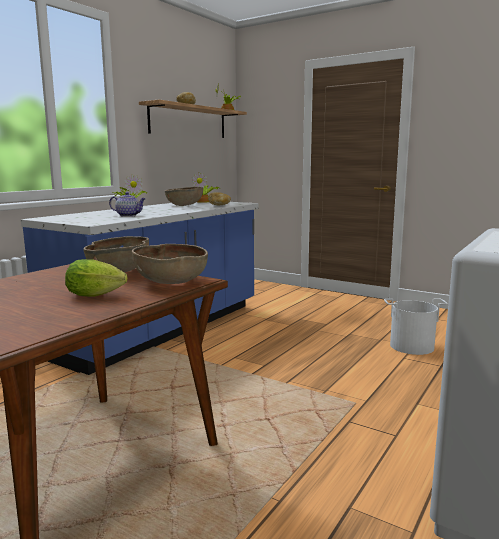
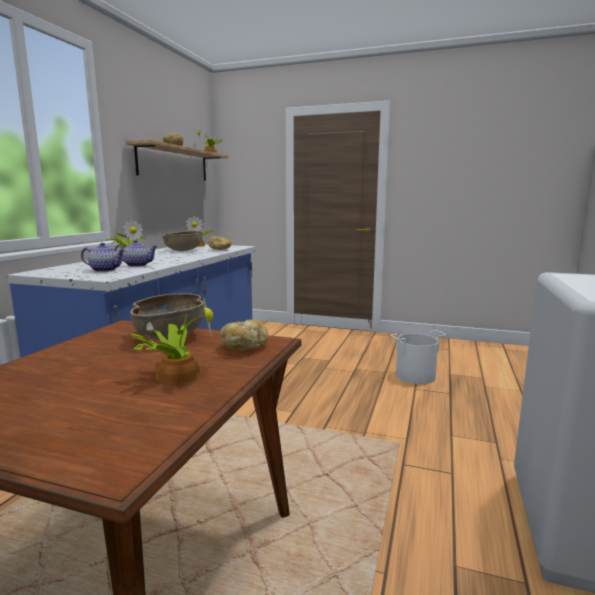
camera: 15 degrees left, 0 degrees up
(98, 218) = (105, 270): none -> teapot
(98, 295) = (176, 374): lettuce -> potted plant
(170, 282) = (244, 347): brown bowl -> bread

